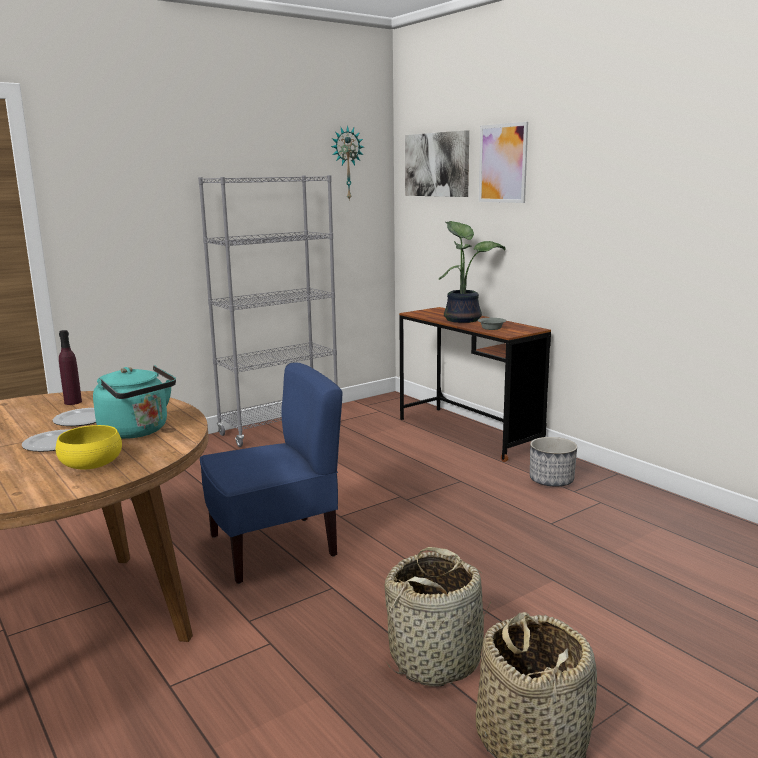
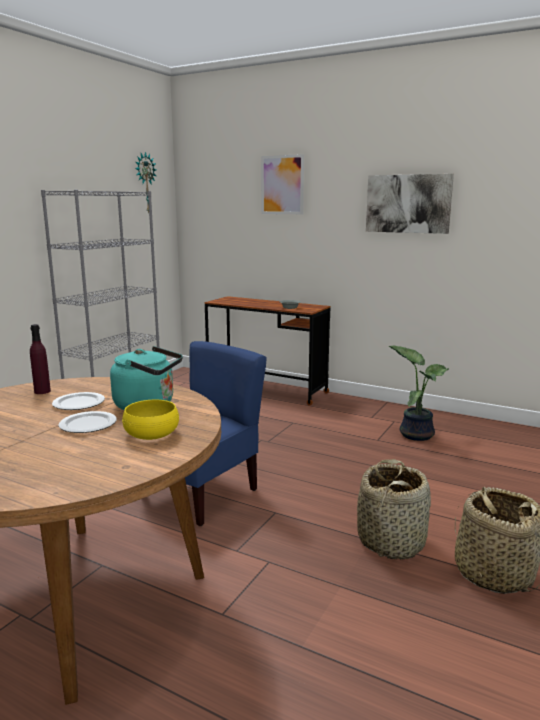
camera: 25 degrees left, 0 degrees up
(437, 164) = (220, 185): picture -> picture (408, 204)
(463, 319) = (260, 303): potted plant -> potted plant (416, 434)
(551, 480) = (352, 413): planter -> none

